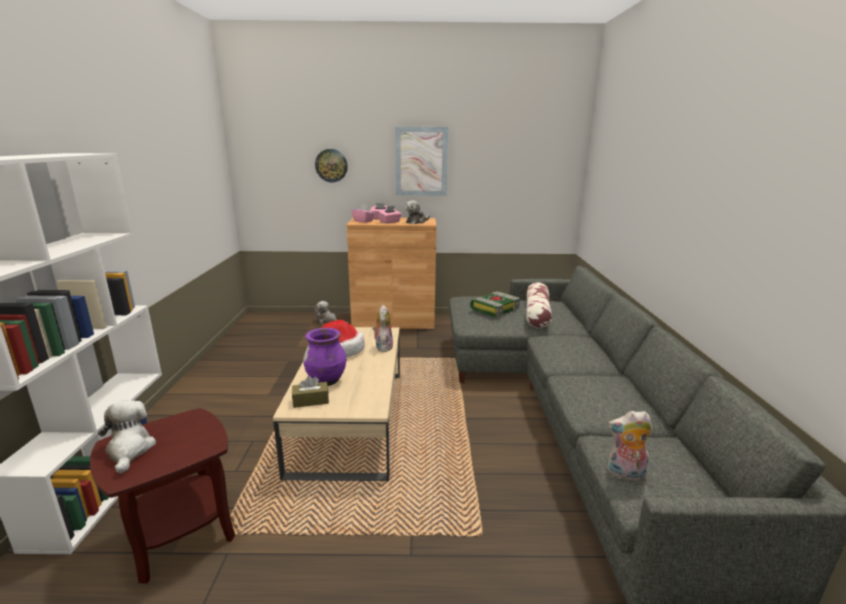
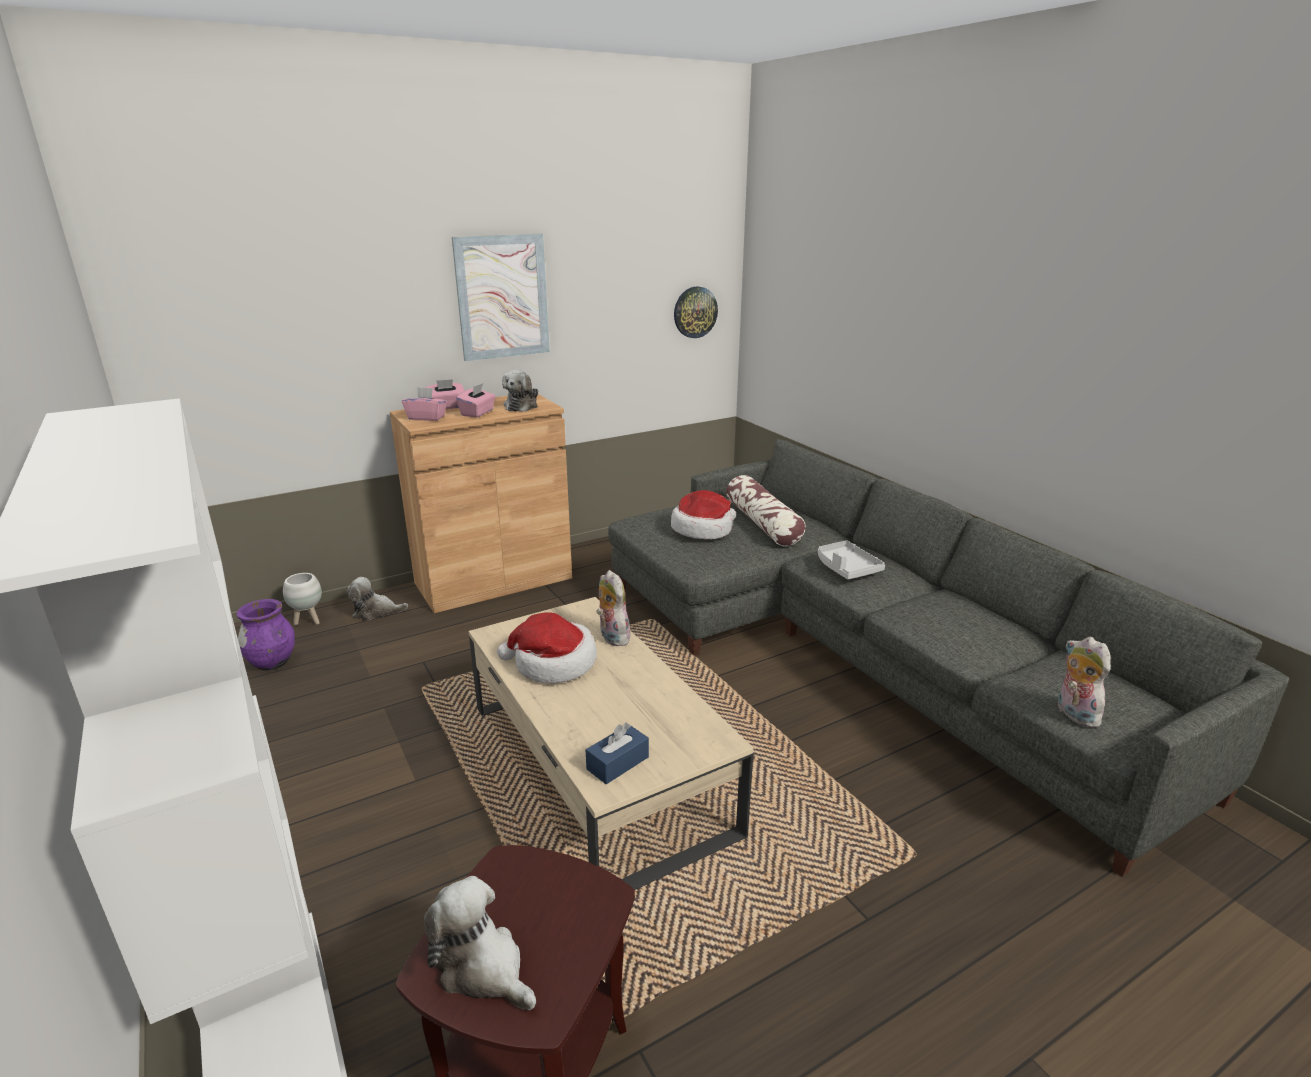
camera: 30 degrees left, 5 degrees up
(297, 318) = (308, 621): none -> white planter
(311, 401) = (617, 763): brown tissue box -> blue tissue box
(326, 381) = (599, 722): purple vase -> purple vase (272, 663)
(331, 165) = (336, 318): wall clock -> wall clock (695, 312)
(495, 308) = (703, 529): book -> hat
(562, 347) = (846, 568): none -> grey tray
(625, 474) = (1073, 714): plush toy -> plush toy turned 90 degrees clockwise

